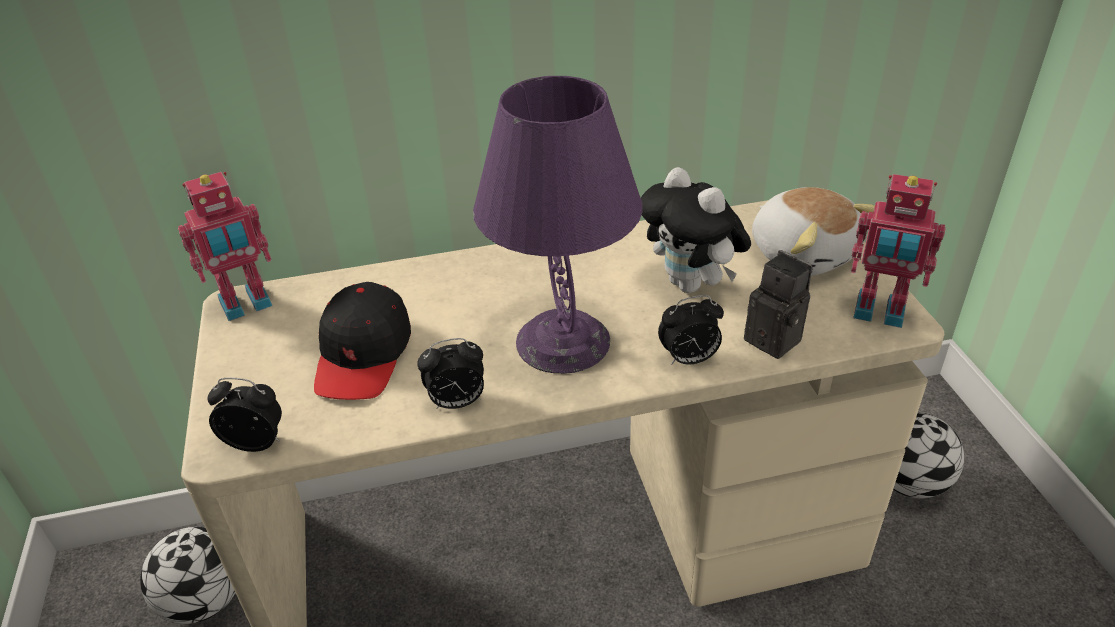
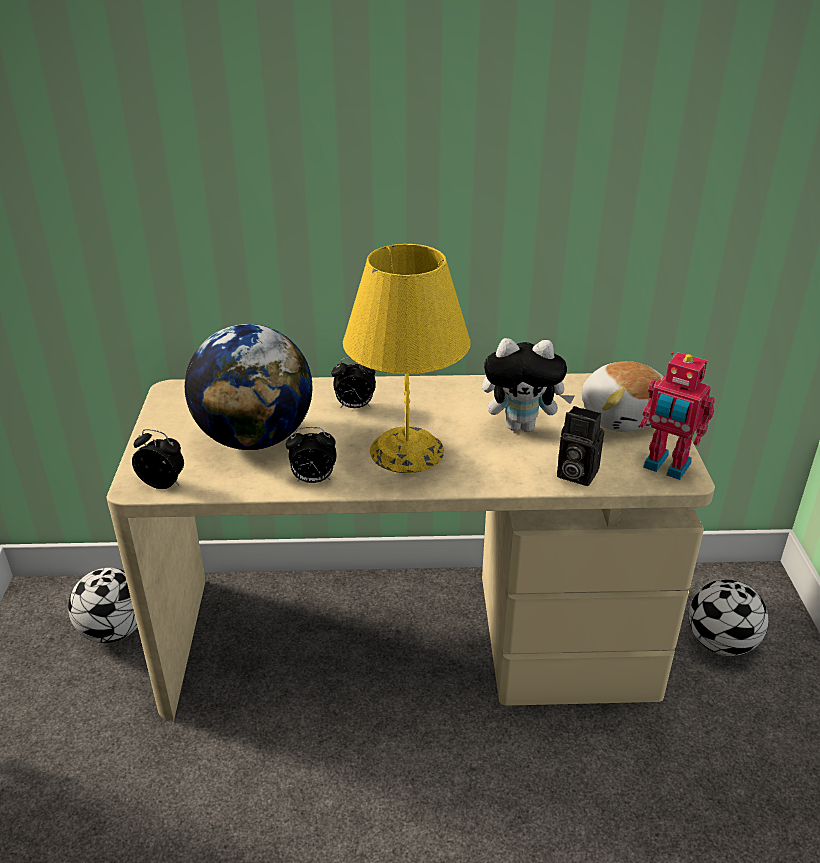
camera: 10 degrees right, 5 degrees down
(246, 305) = (180, 393): toy robot -> none
(363, 355) = (255, 438): black cap -> globe
(564, 341) = (407, 451): purple table lamp -> yellow table lamp
(689, 359) = (499, 477): alarm clock -> alarm clock (354, 406)
(691, 285) = (522, 426): plush toy -> plush toy turned 60 degrees counterclockwise
(777, 340) = (574, 474): camera -> camera turned 150 degrees clockwise

